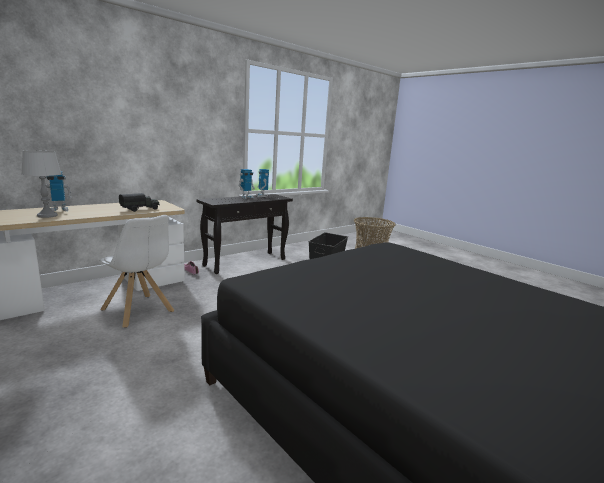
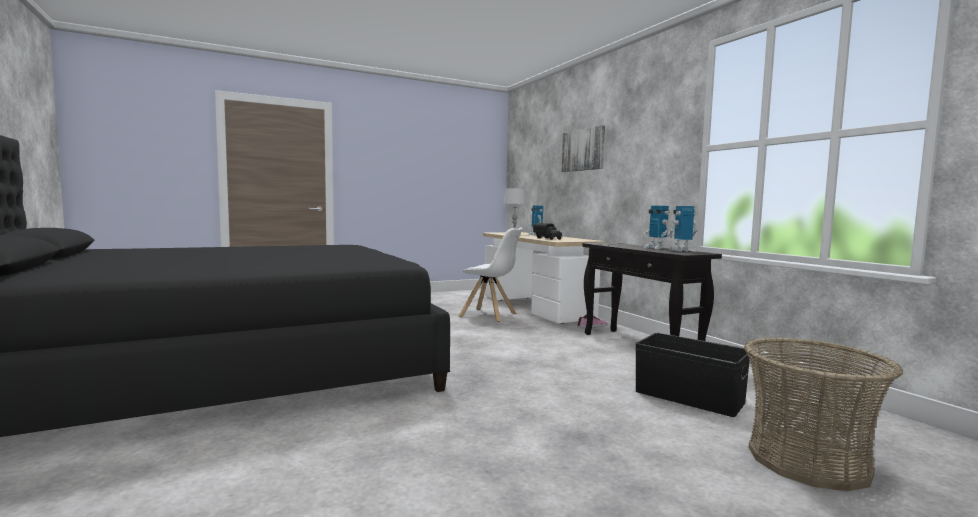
camera: 105 degrees right, 10 degrees down
(113, 107) = (583, 150): none -> picture
(139, 311) = (490, 315): white chair -> white chair turned 120 degrees counterclockwise

